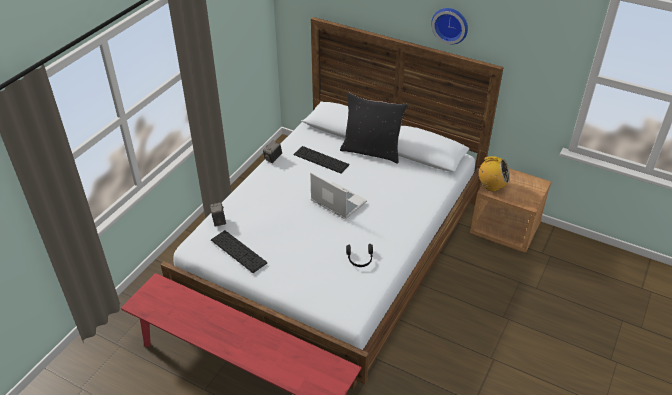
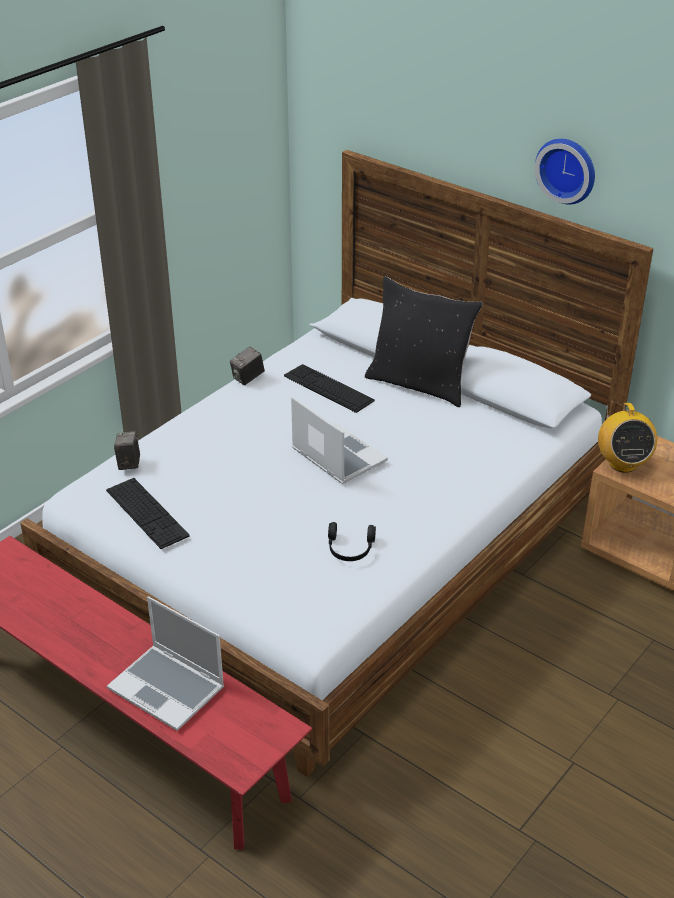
camera: 10 degrees right, 5 degrees down
(275, 355) = (168, 688): none -> laptop
(492, 186) = (622, 463): radio -> radio turned 60 degrees clockwise

